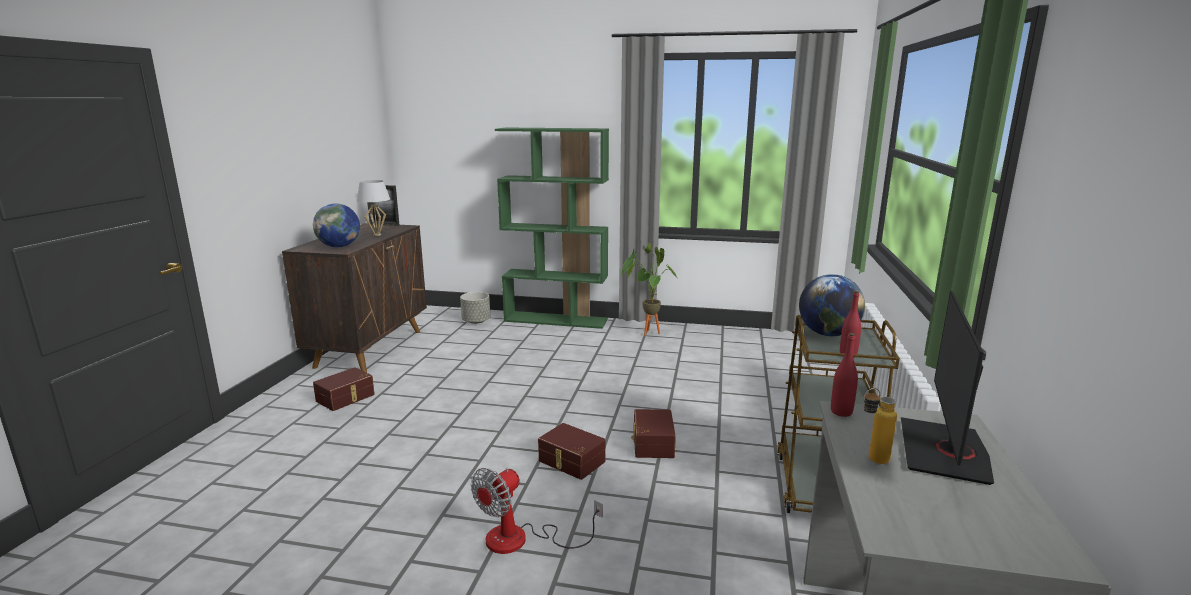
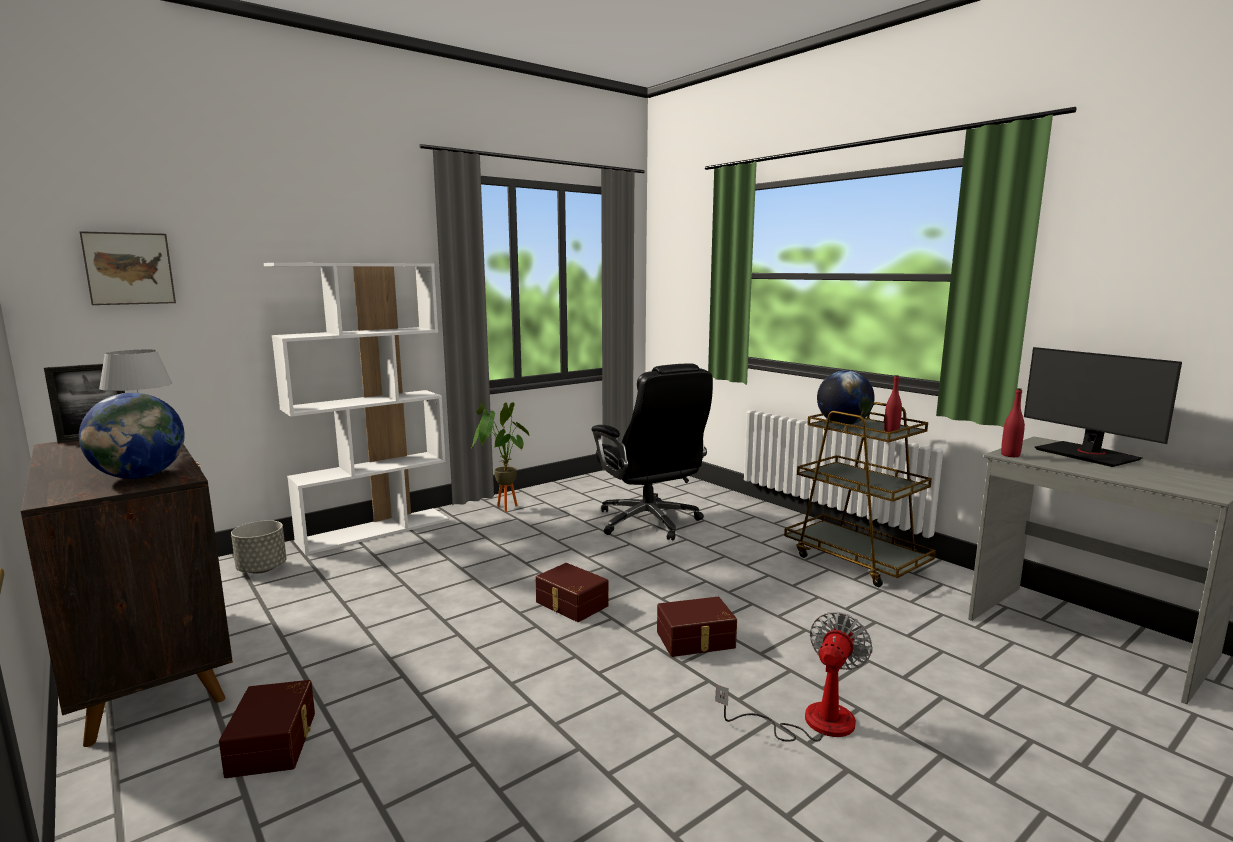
camera: 50 degrees left, 5 degrees down
(439, 130) = (129, 268): none -> picture
(521, 540) = (811, 722): fan -> fan turned 135 degrees counterclockwise
(556, 320) = (375, 530): green bookcase -> white bookcase
(651, 443) = (714, 591): brown storage box -> brown storage box (571, 604)
(721, 380) = (649, 522): none -> black office chair
(871, 460) = (1095, 469): bottle -> none

